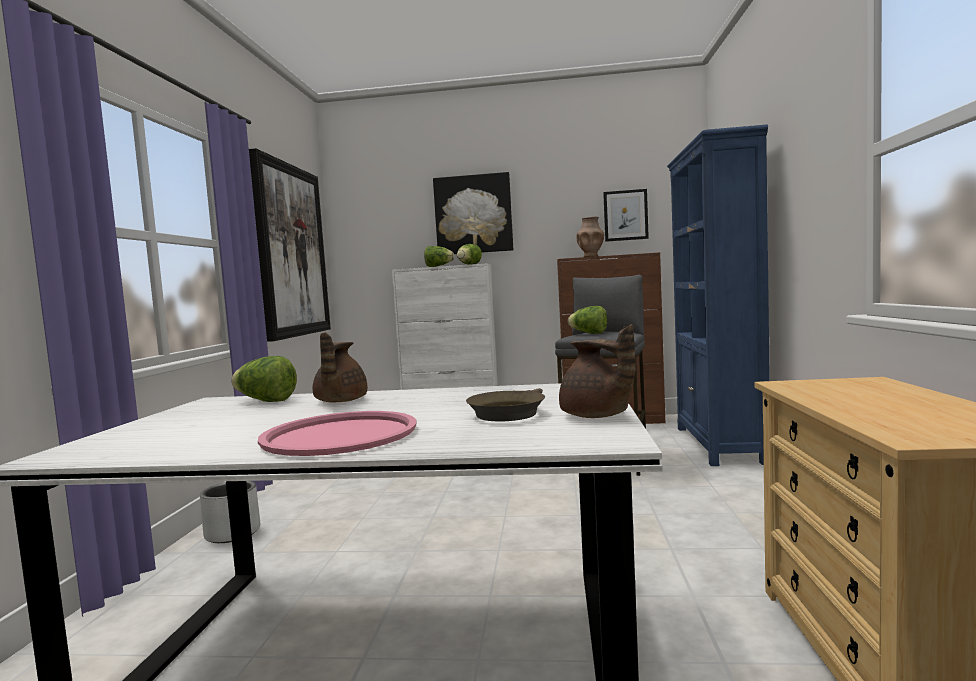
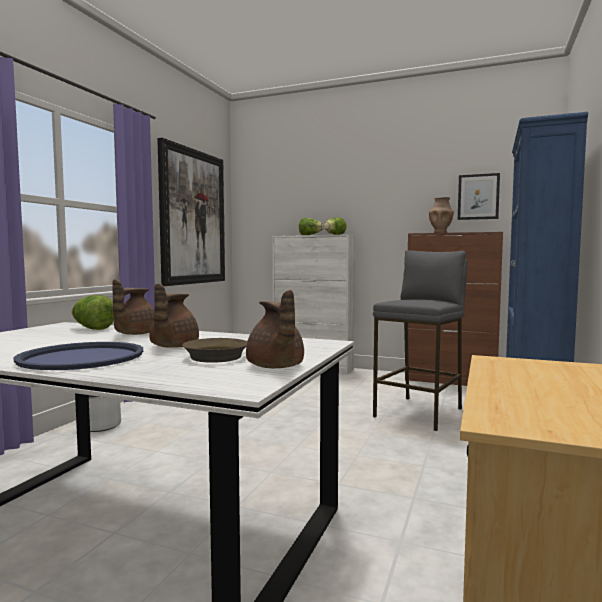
camera: 15 degrees right, 0 degrees up
(339, 435) = (81, 357): pink tray -> blue tray
(425, 409) = (172, 347): none -> brown teapot
(473, 214) = (344, 192): picture -> none
(589, 333) = (406, 300): lettuce -> none

